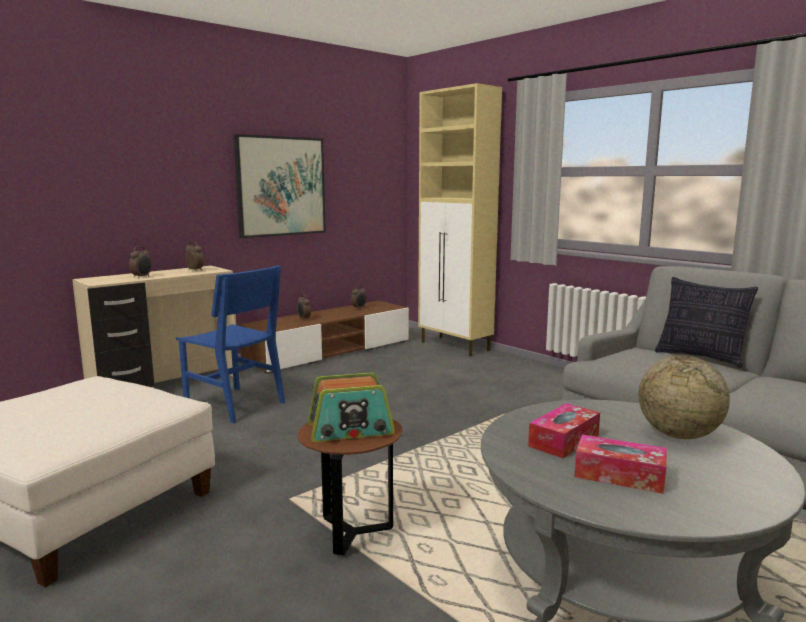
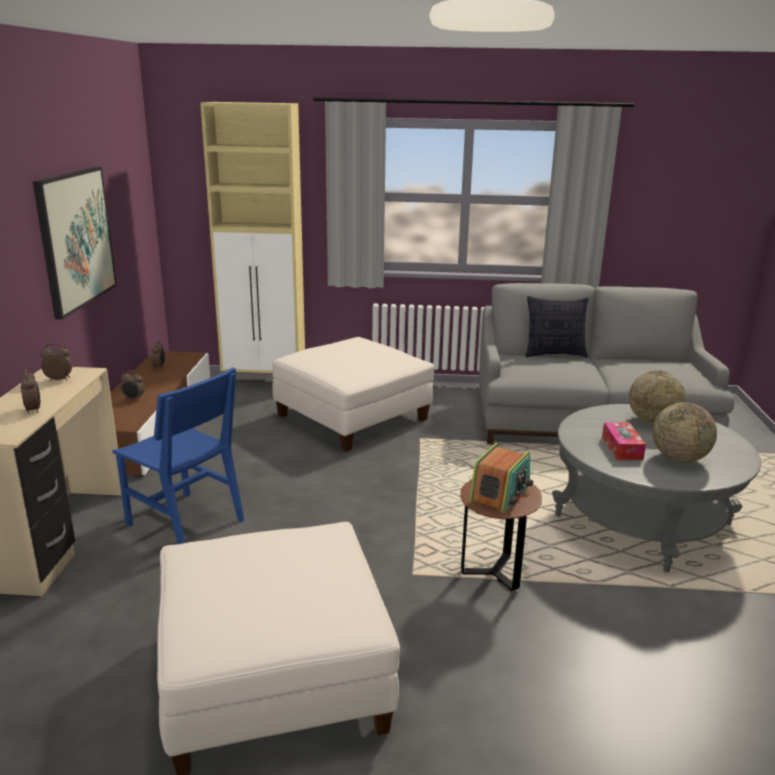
camera: 45 degrees left, 10 degrees up
(235, 404) = (185, 522): blue chair -> blue chair turned 45 degrees clockwise
(476, 383) = (352, 417): none -> white ottoman
(619, 475) = (679, 458): tissue box -> globe

